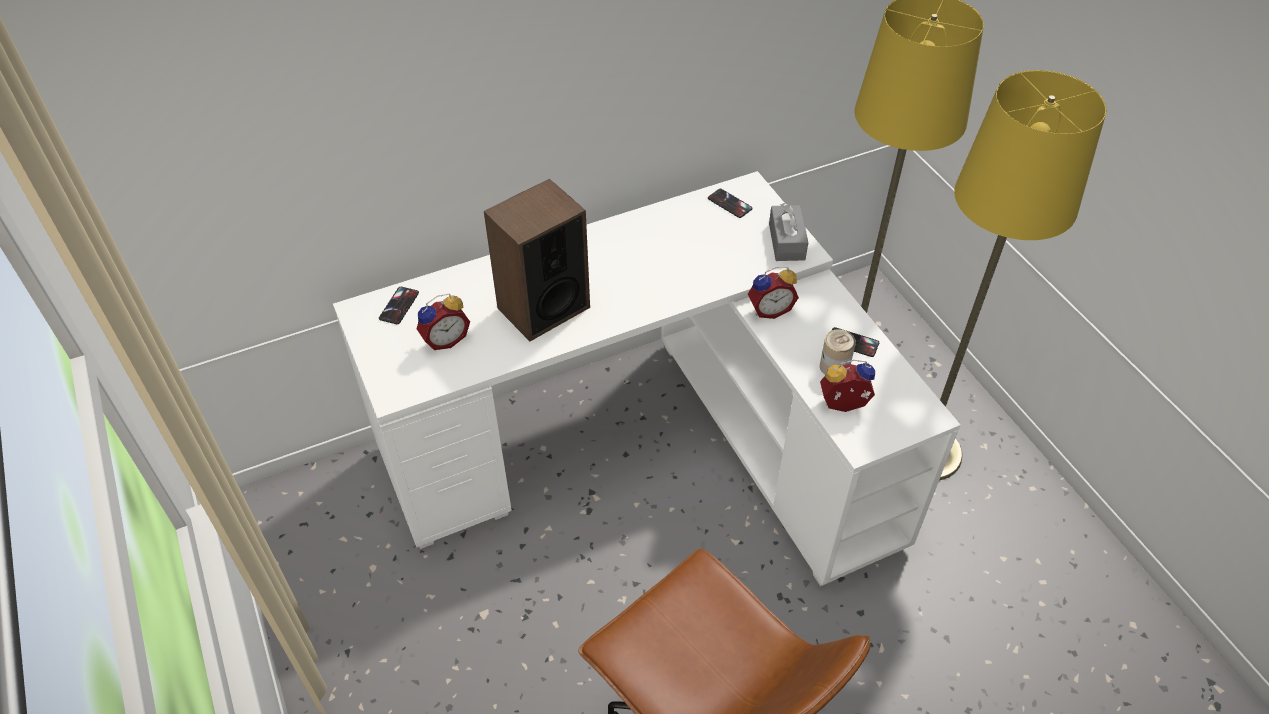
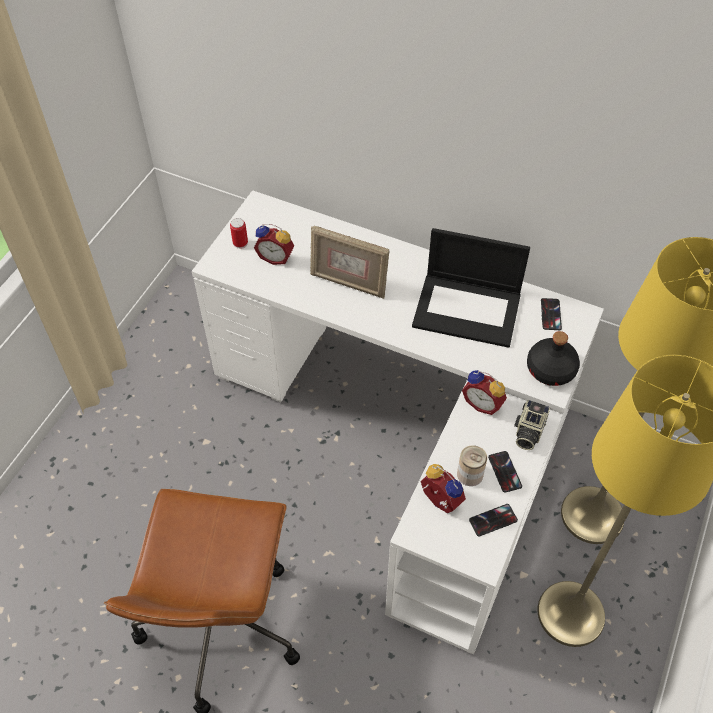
camera: 50 degrees right, 5 degrees up
(391, 355) = (240, 243): none -> can
(399, 306) = (280, 218): phone -> phone (493, 520)
(543, 307) = (348, 283): speaker -> picture frame
(667, 248) = (468, 309): none -> laptop
(786, 242) = (551, 370): grey tissue box -> black bottle
(826, 301) = (528, 431): none -> camera

